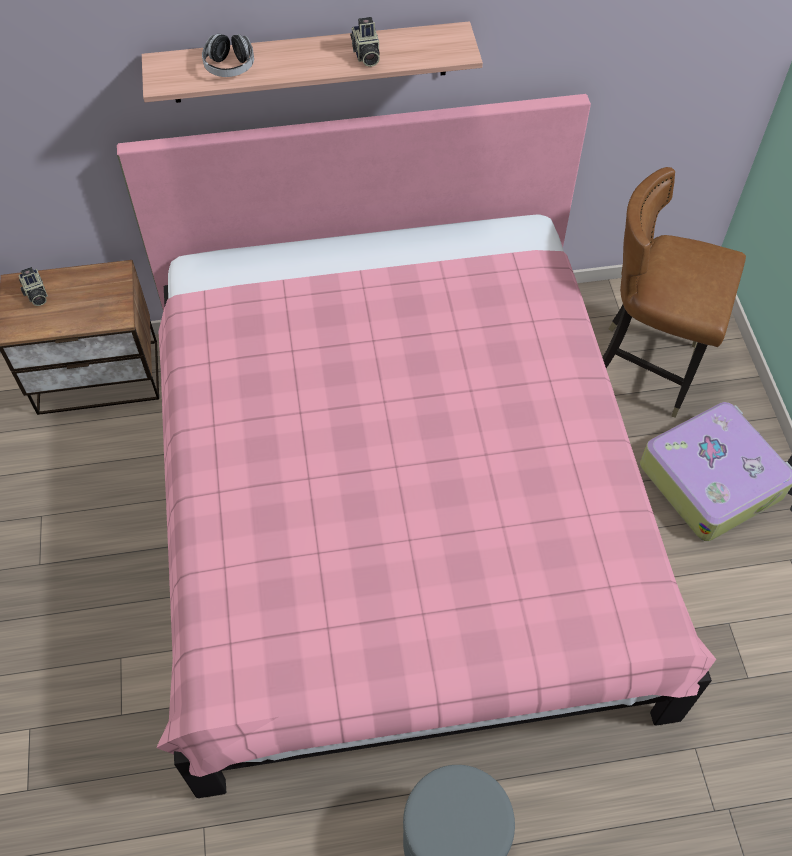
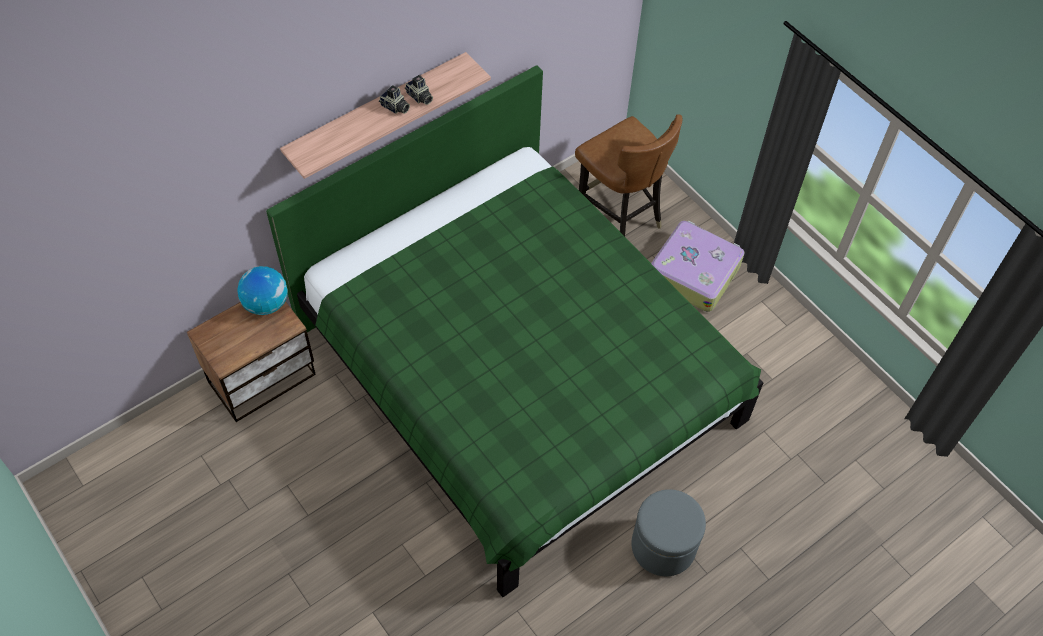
camera: 30 degrees left, 0 degrees up
(36, 294) = (222, 334): camera -> camera (395, 107)
(109, 279) = (266, 304): none -> globe
(230, 67) = (342, 136): headphones -> none
(397, 511) = (518, 376): pink bed -> green bed
(646, 368) = (619, 218): brown chair -> brown chair turned 120 degrees counterclockwise

